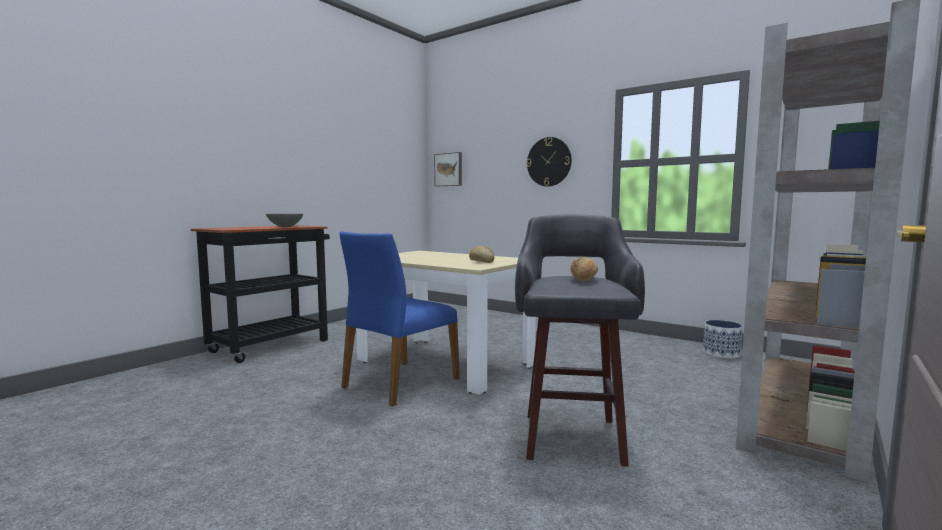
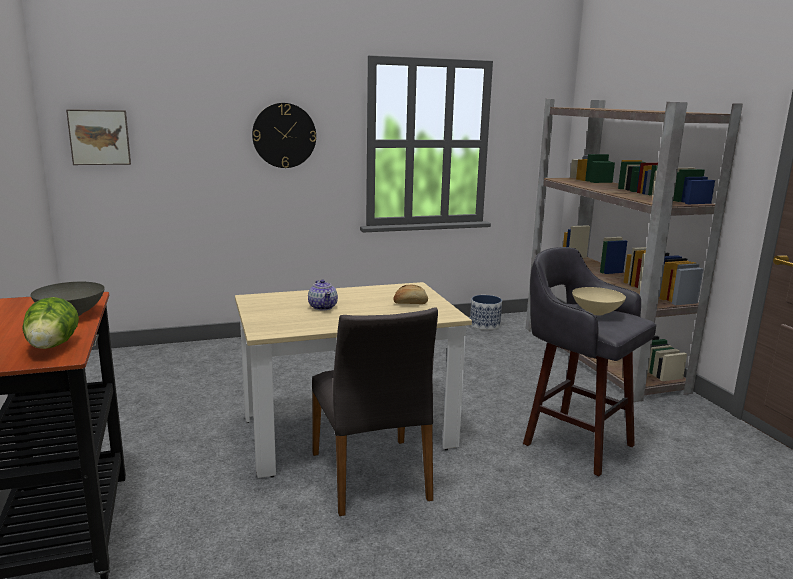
camera: 55 degrees left, 10 degrees up
(238, 228) = (52, 347): none -> lettuce
(399, 383) = (372, 476): blue chair -> grey chair
(431, 256) = (323, 307): none -> teapot
(583, 279) = (597, 313): bread -> beige bowl

